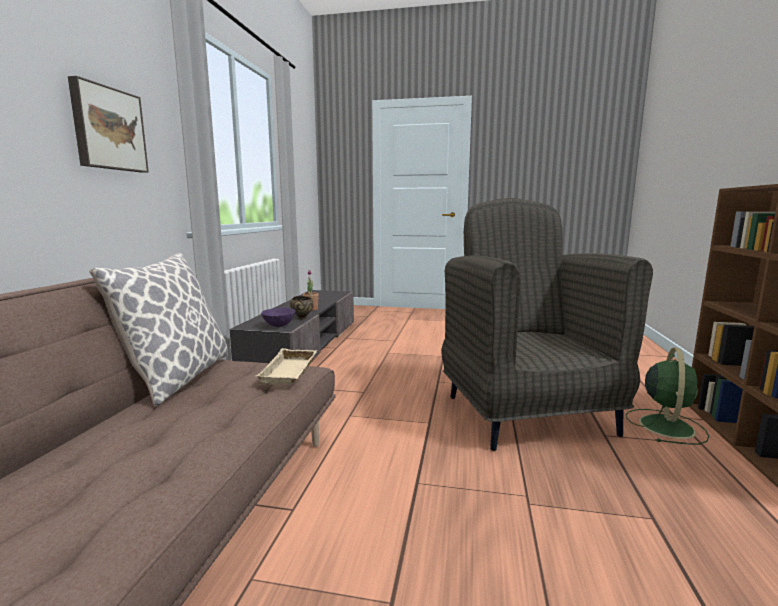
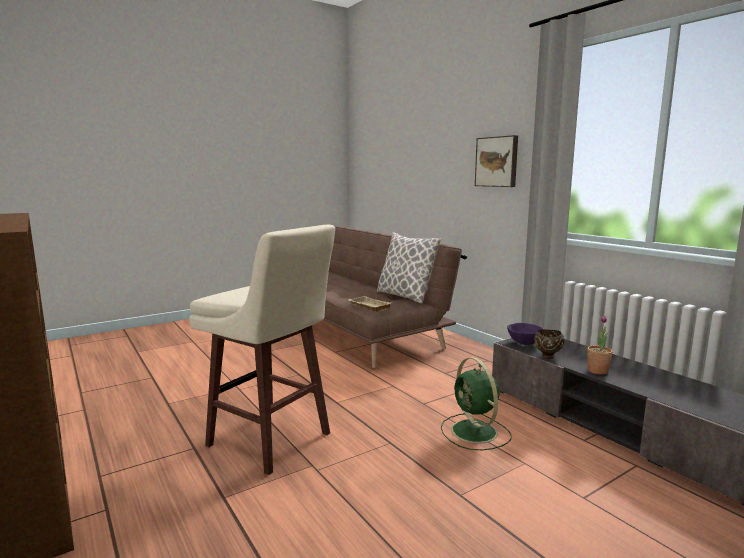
camera: 135 degrees right, 0 degrees up
(526, 414) = (271, 441): grey armchair -> beige stool
(666, 426) = (126, 487): green fan -> green fan (475, 432)

